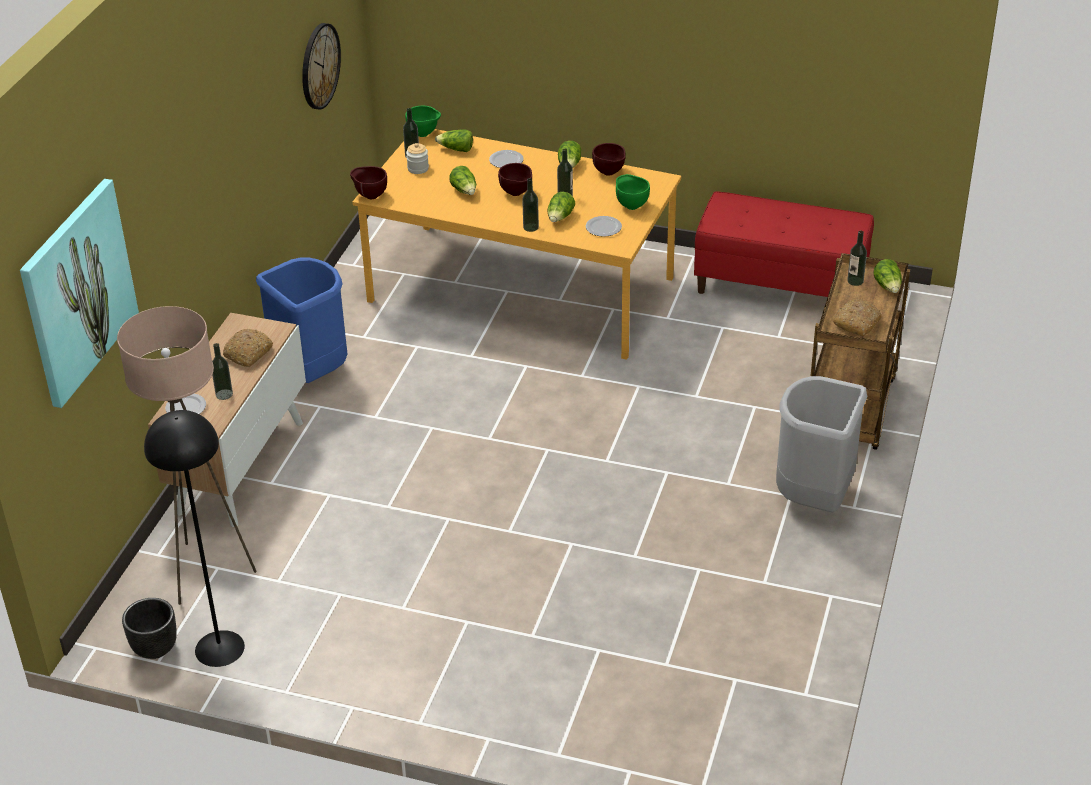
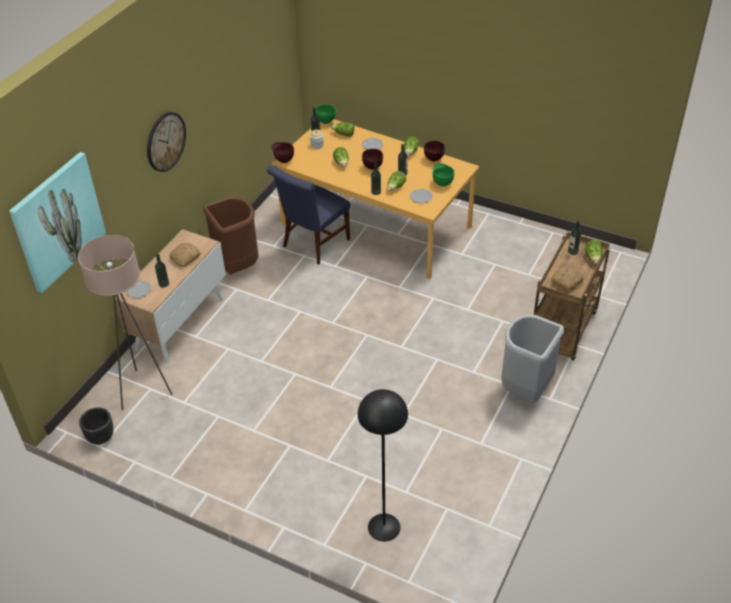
camera: 10 degrees right, 5 degrees up
(219, 648) = (138, 442): black floor lamp -> black floor lamp (384, 527)
(312, 373) = (237, 266): blue trash can -> brown trash can
(319, 66) = (259, 76): wall clock -> wall clock (165, 141)
(427, 329) = (313, 245): none -> blue chair
(780, 286) = (538, 240): red bench -> none

